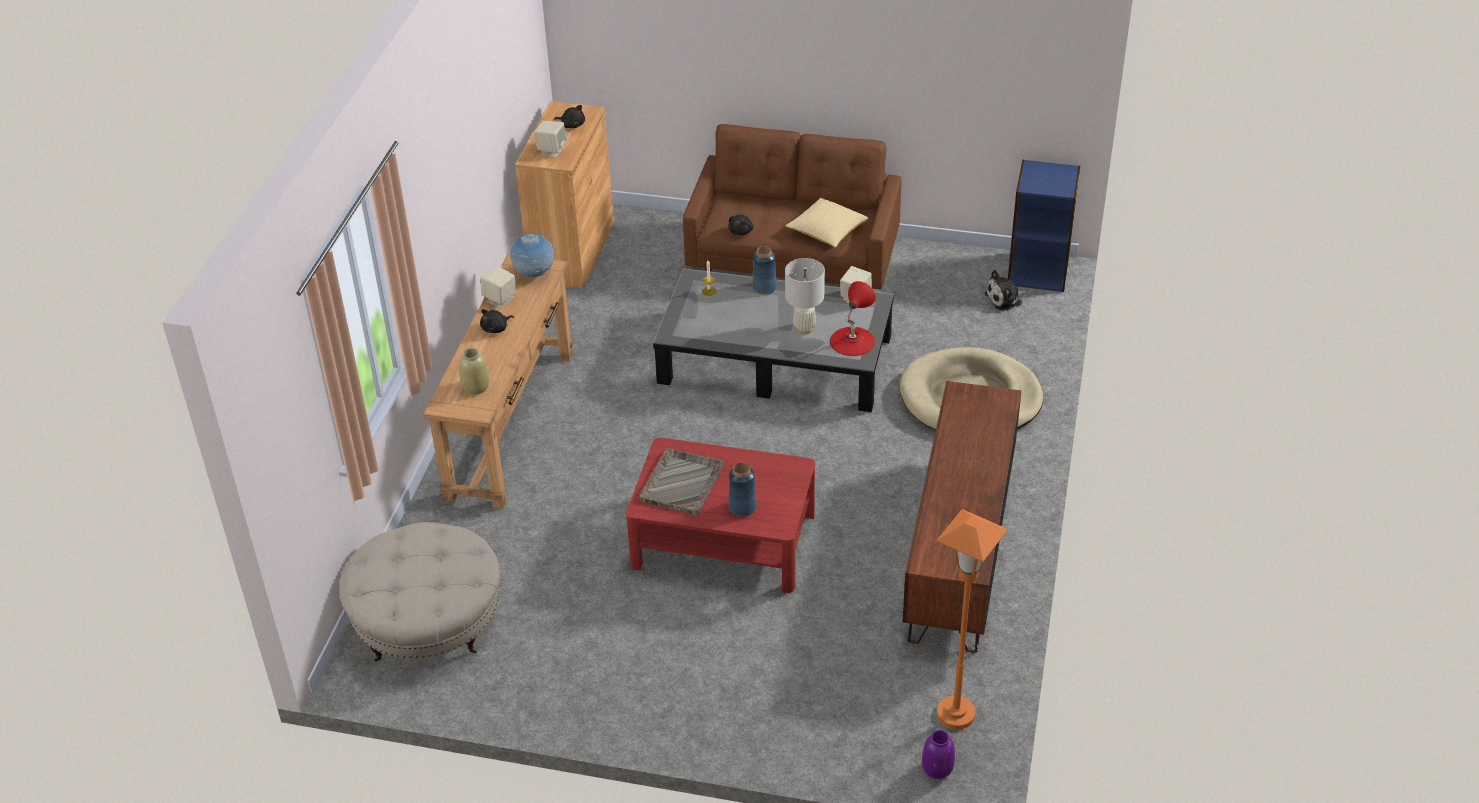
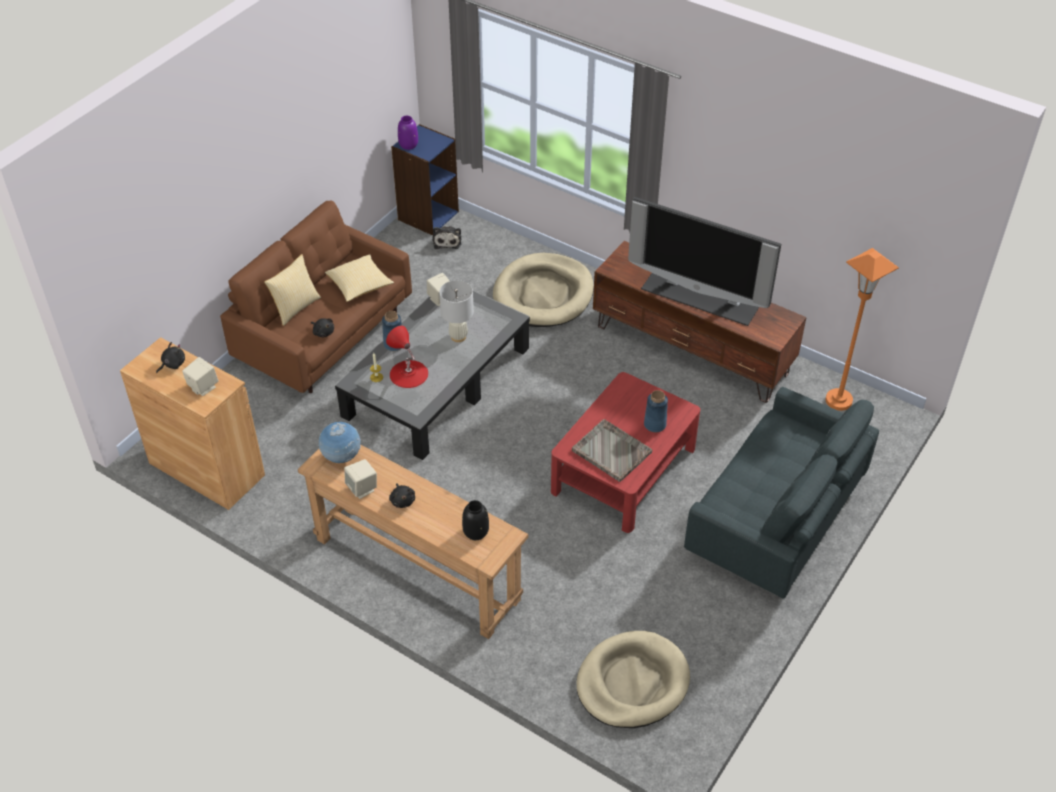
camera: 70 degrees left, 5 degrees up
(428, 622) = (632, 682): beige ottoman -> beige dog bed
(475, 387) = (476, 532): beige vase -> black vase
(711, 692) = (775, 520): none -> grey sofa
(765, 202) = (295, 307): none -> pillow
(852, 341) = (489, 316): red table lamp -> red table lamp (408, 374)
(937, 769) = (882, 425): purple vase -> purple vase (408, 145)
(962, 479) = (701, 296): none -> television

